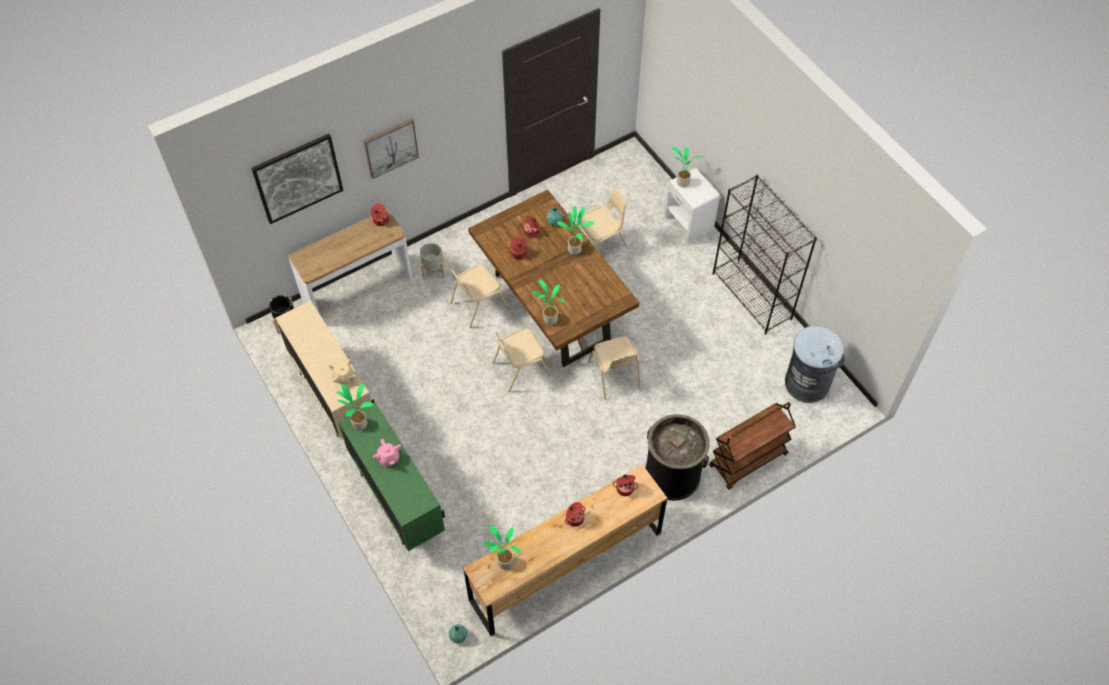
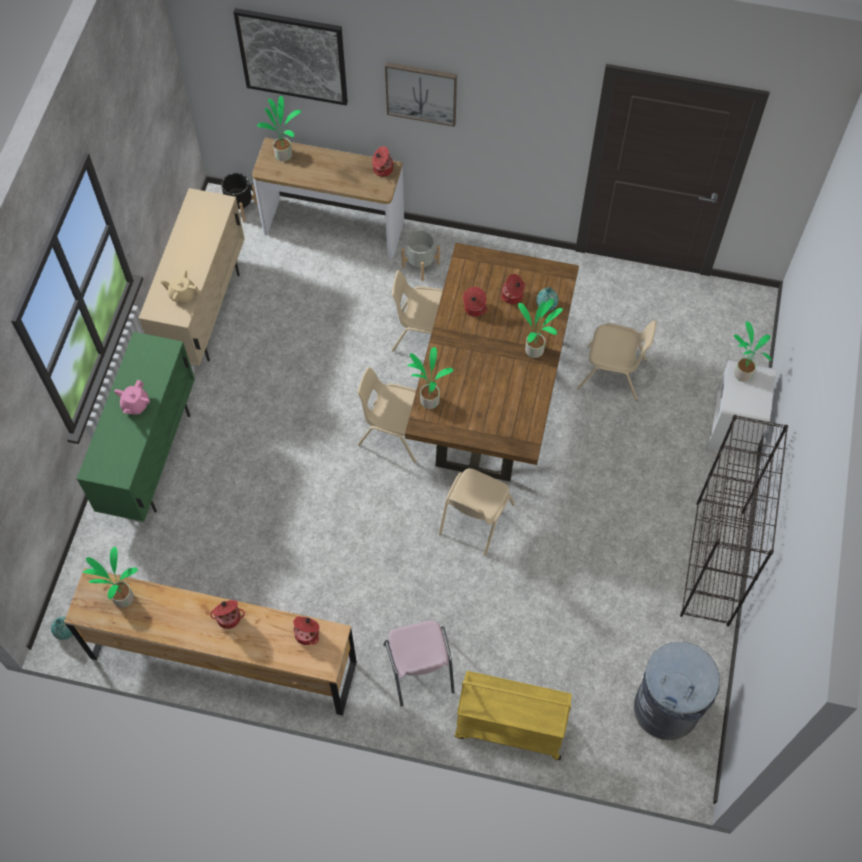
camera: 45 degrees right, 5 degrees up
(344, 377) = (182, 295): beige teapot -> beige teapot turned 120 degrees clockwise
(359, 423) = (148, 349): potted plant -> potted plant (284, 154)
(672, 474) = (419, 669): black trash can -> pink chair
(748, 461) = (509, 728): brown cart -> yellow cart

